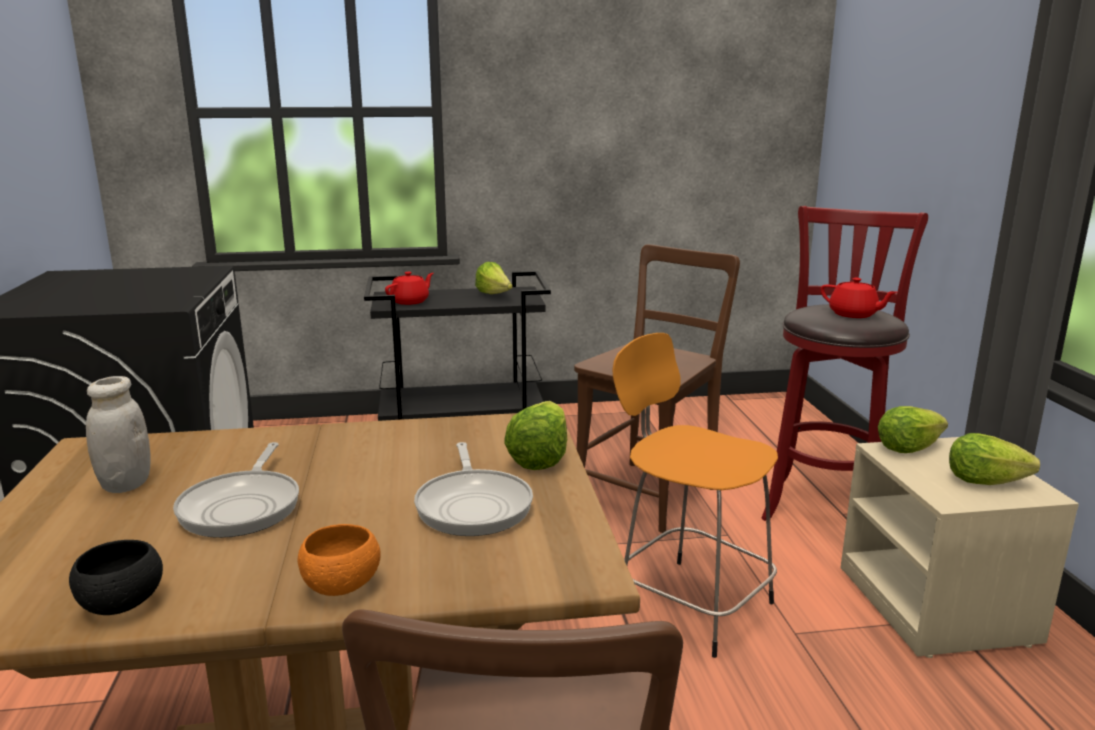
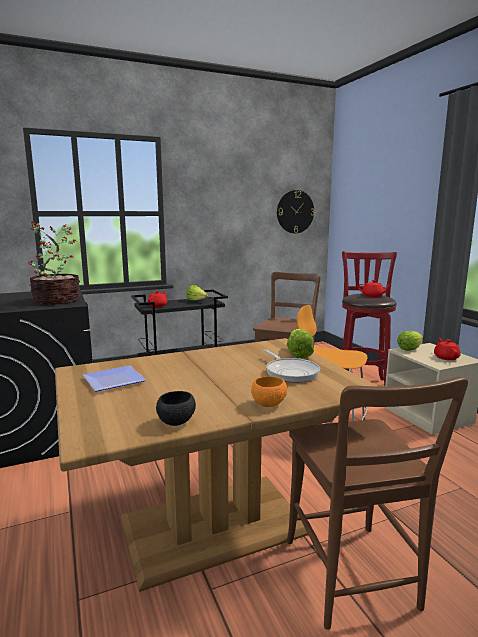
camera: 15 degrees left, 5 degrees down
(126, 484) = (116, 381): white jar -> plate
(151, 295) = (56, 301): none -> potted plant
(243, 506) = (186, 383): frying pan -> none
(739, 106) = (295, 211): none -> wall clock
(984, 481) = (446, 357): lettuce -> red teapot

